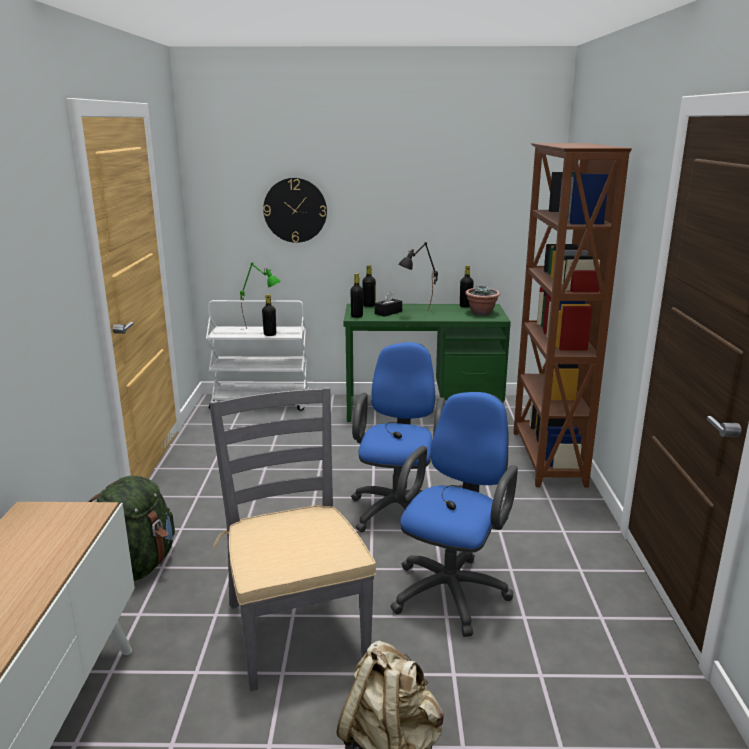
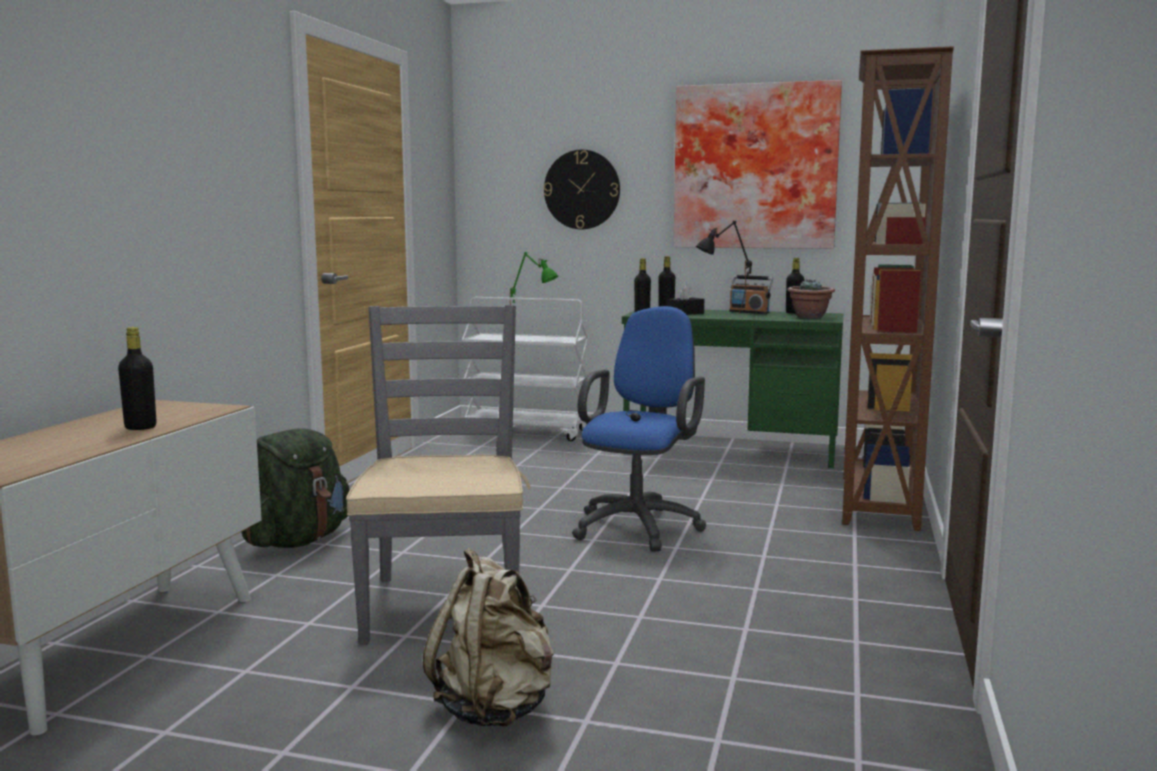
camera: 15 degrees right, 10 degrees down
(270, 334) = (538, 340): black bottle -> black bottle (140, 427)
(433, 307) = (749, 312): none -> radio
(434, 194) = (755, 167): none -> picture
(452, 589) = (664, 596): blue office chair -> none

